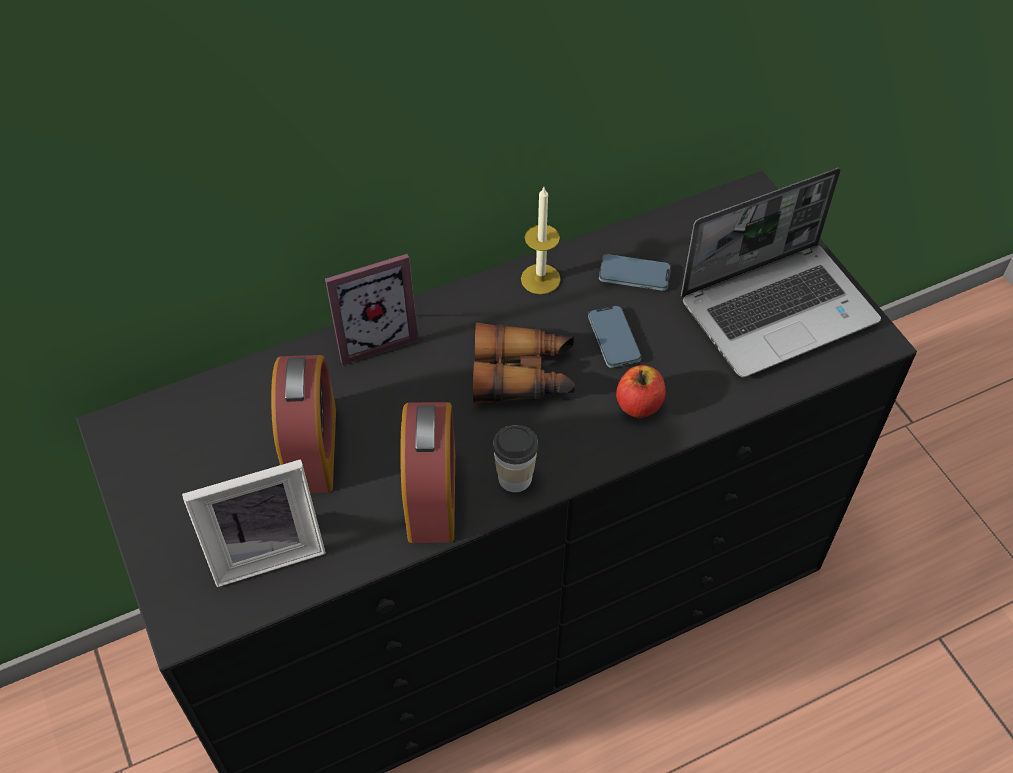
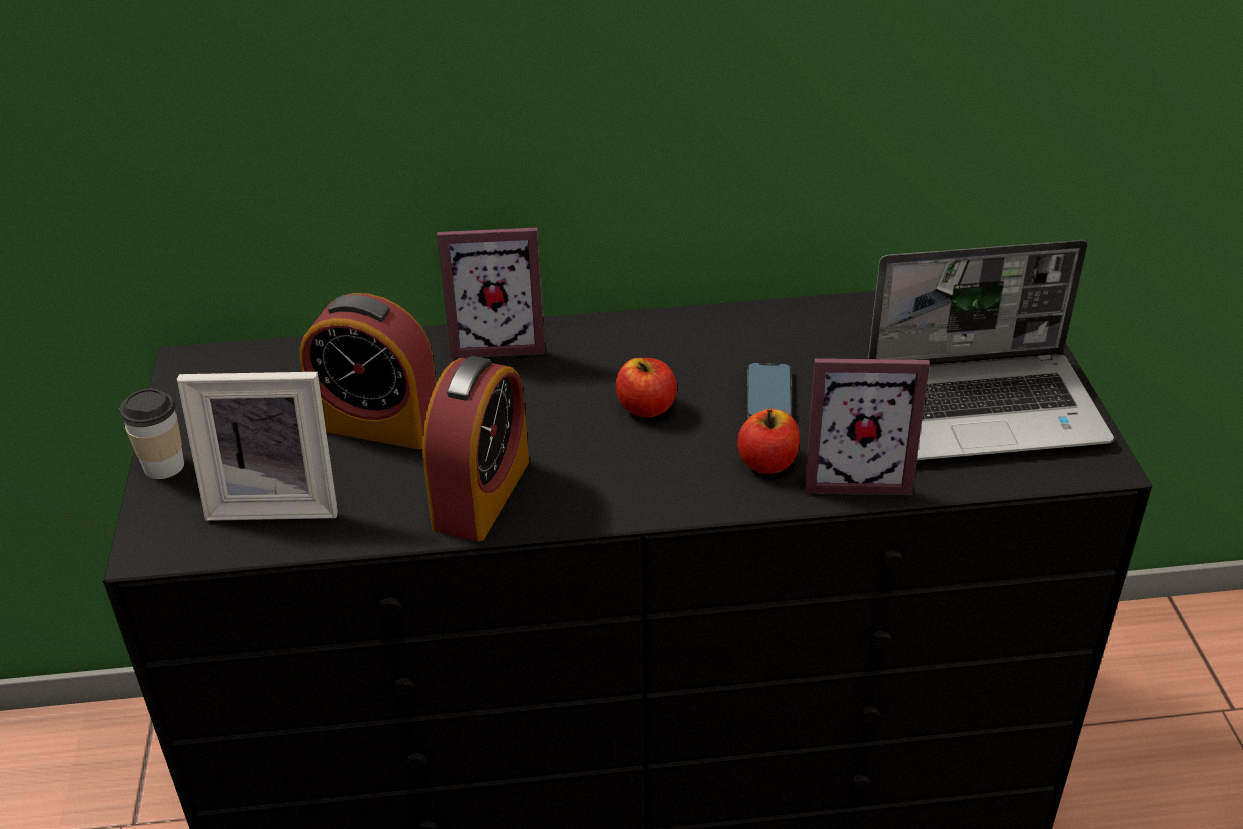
camera: 20 degrees right, 15 degrees down
(312, 449) = (377, 423): alarm clock -> alarm clock turned 90 degrees clockwise
(515, 478) = (585, 499): cup -> cup (164, 466)
(524, 375) = (646, 407): binoculars -> apple
(540, 279) = (711, 326): candle -> none
(634, 275) = (823, 344): phone -> none
(707, 397) = (855, 473): none -> picture frame

